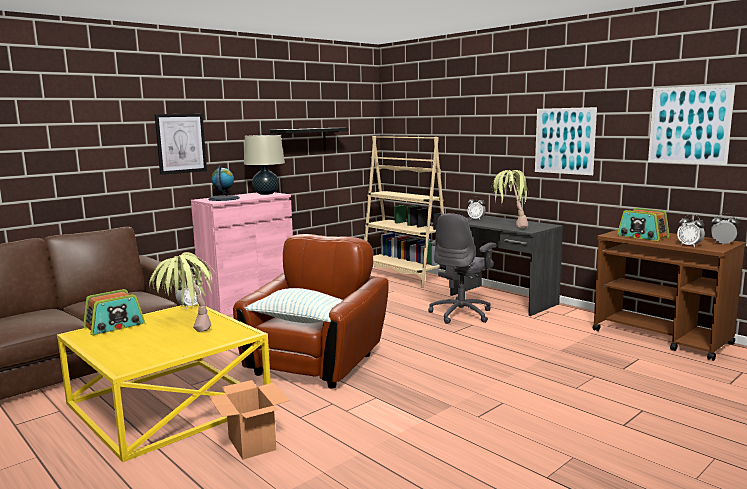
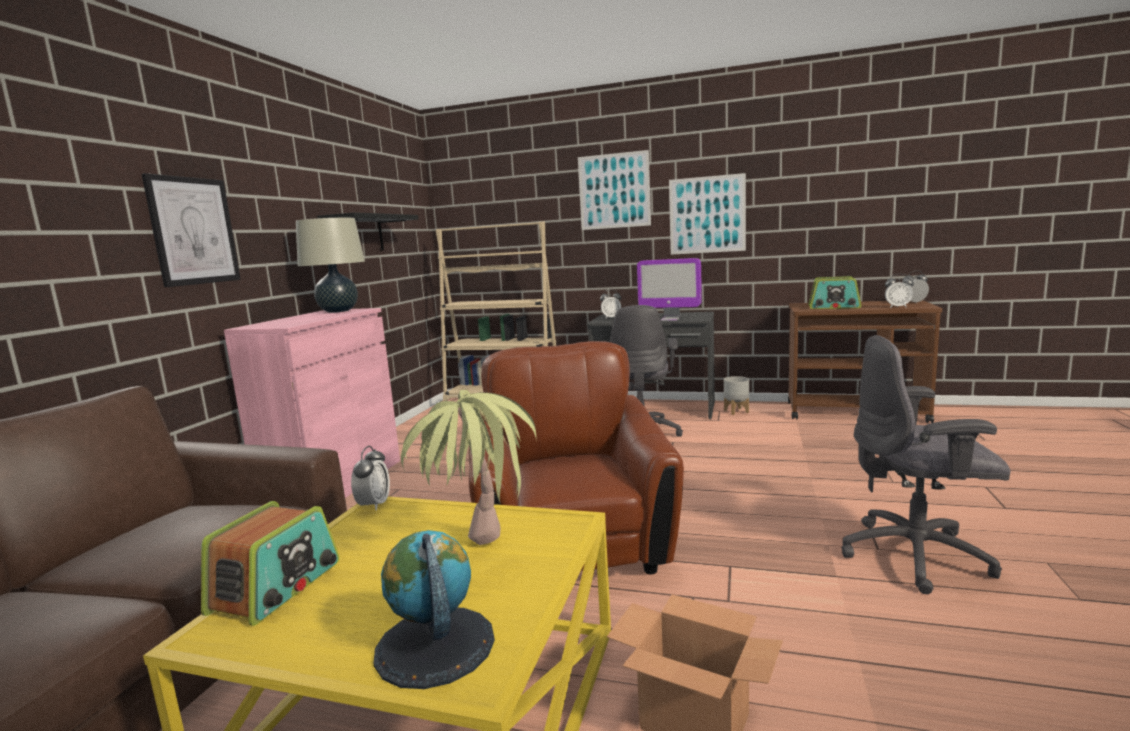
camera: 30 degrees left, 0 degrees up
(223, 198) = (285, 322): globe -> globe (434, 645)
(300, 320) = (578, 480): pillow -> none
(493, 427) = (917, 556): none -> grey office chair
(509, 227) = (670, 319): potted plant -> monitor
(561, 314) = (736, 411): none -> grey planter
(689, 125) = (854, 185): picture -> picture (614, 191)

